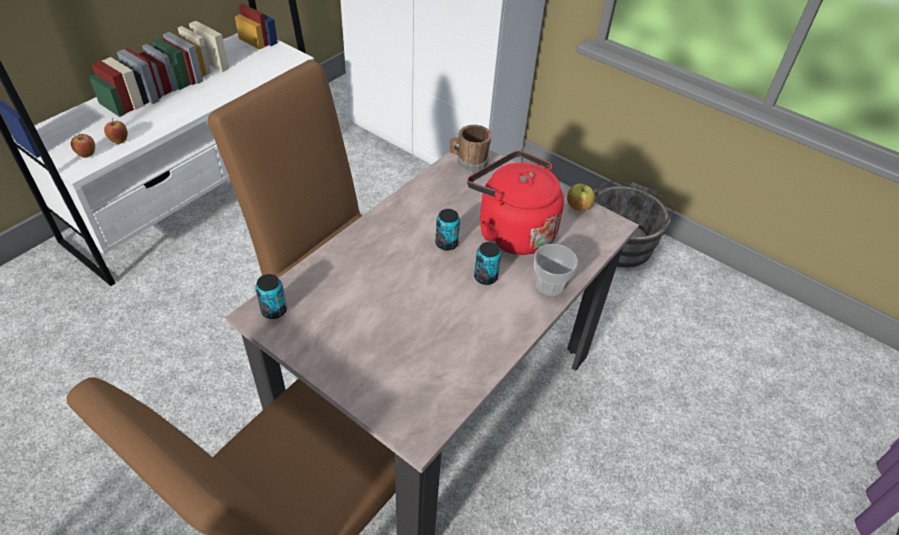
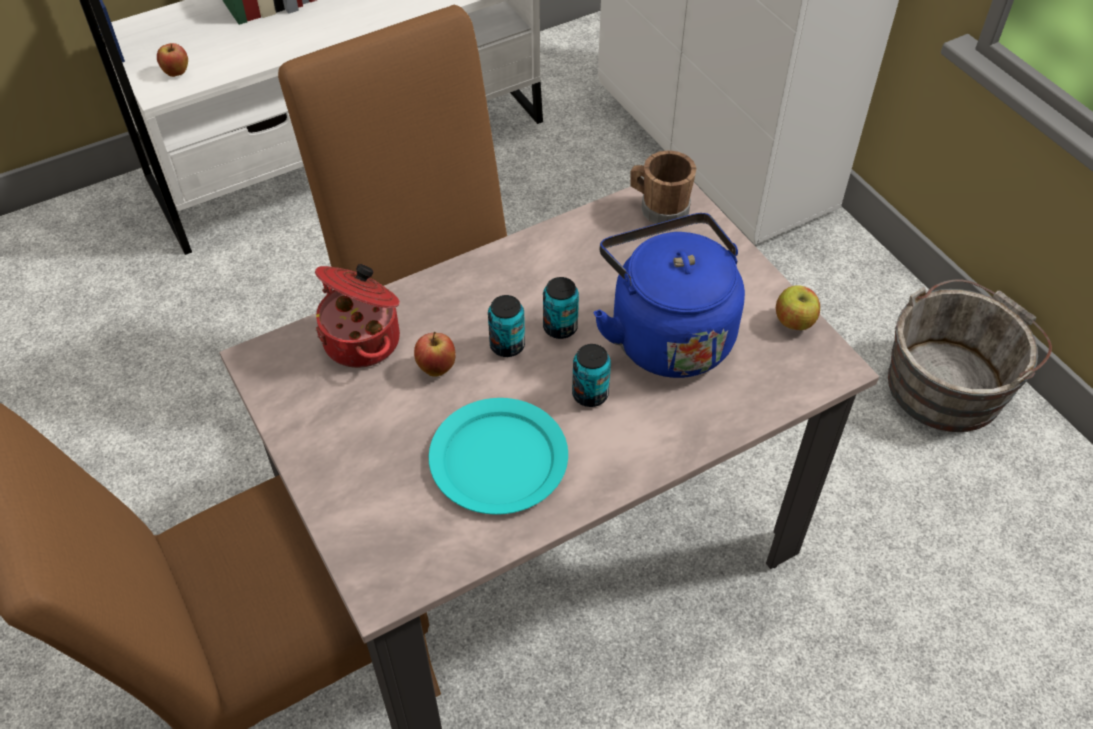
camera: 25 degrees right, 5 degrees up
(119, 141) = (223, 61): apple -> apple (436, 368)
(274, 310) = (282, 360): can -> can (507, 345)
(324, 283) = (364, 339): none -> cooking pot
(450, 331) = (497, 459): none -> turquoise plate
(511, 231) = (667, 333): red kettle -> blue kettle
(550, 285) = (679, 433): cup -> none

